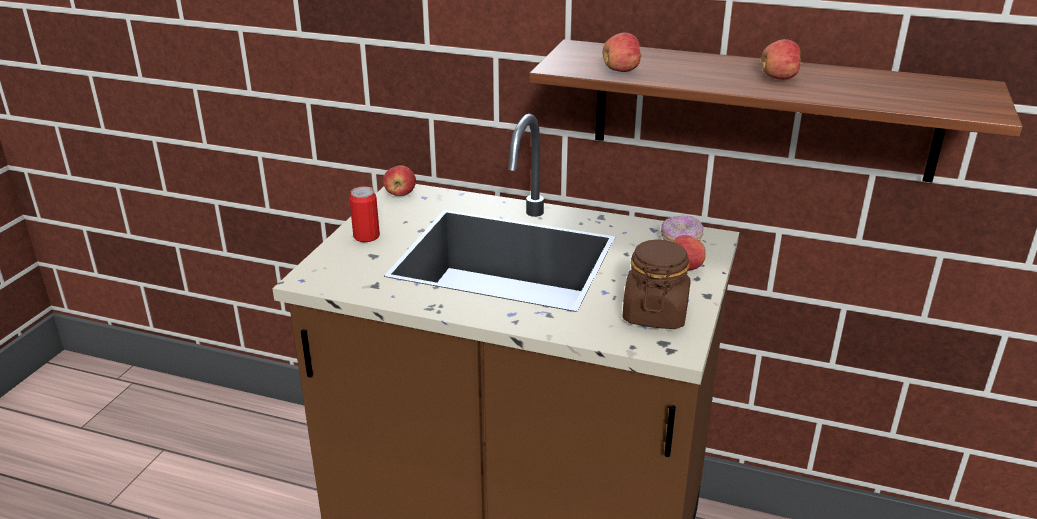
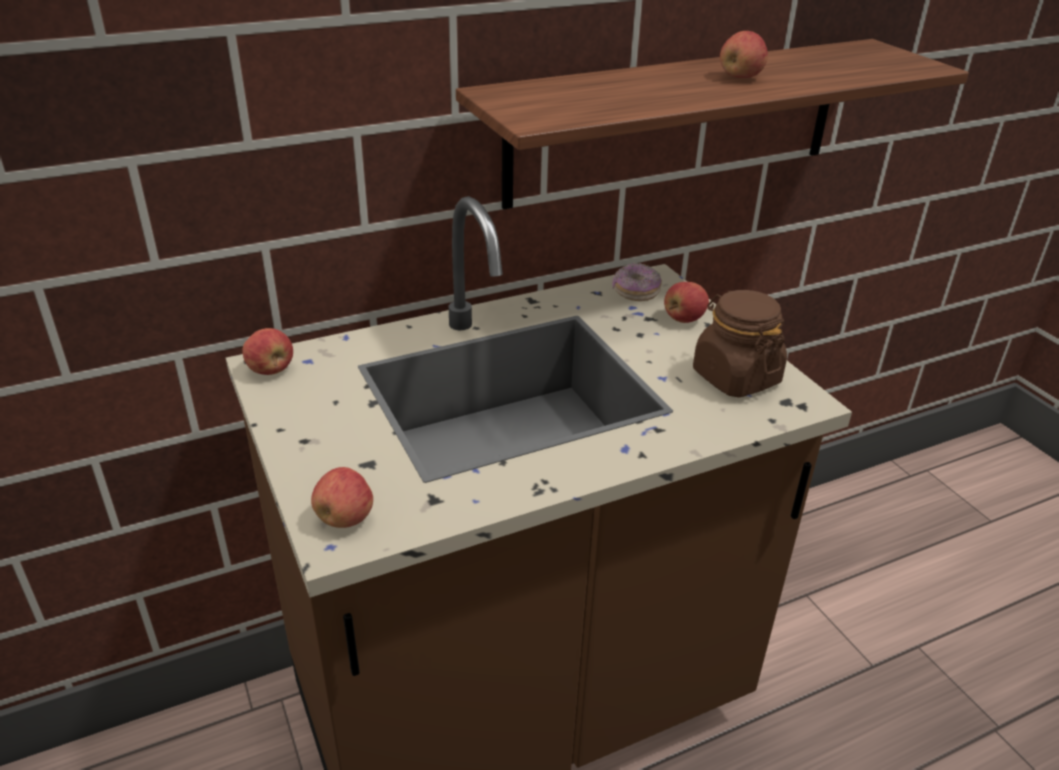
camera: 45 degrees left, 5 degrees up
(366, 236) = (319, 444): can -> none
(621, 71) = (602, 107): apple -> apple (345, 518)

